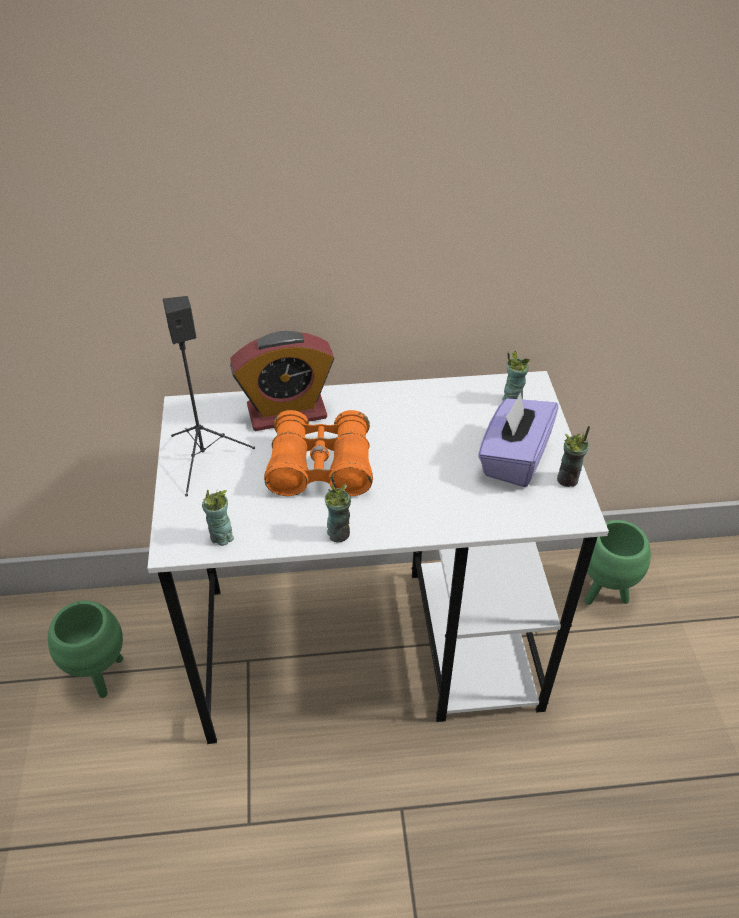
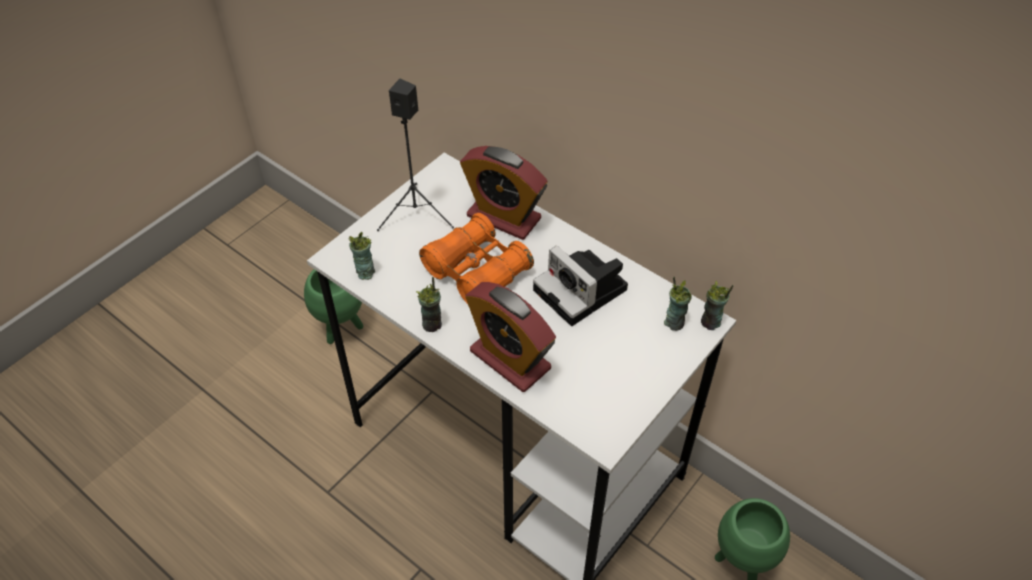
camera: 45 degrees right, 5 degrees up
(422, 423) = (583, 291): none -> camera
(436, 511) = (510, 359): none -> alarm clock
(513, 458) = (613, 366): purple tissue box -> none
(568, 479) = (632, 411): cup -> cup (710, 322)

